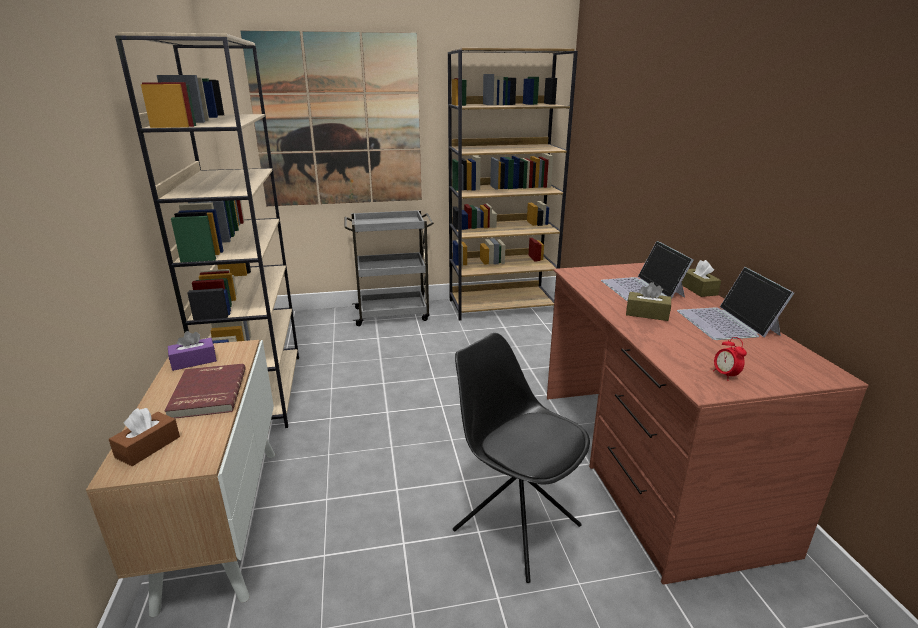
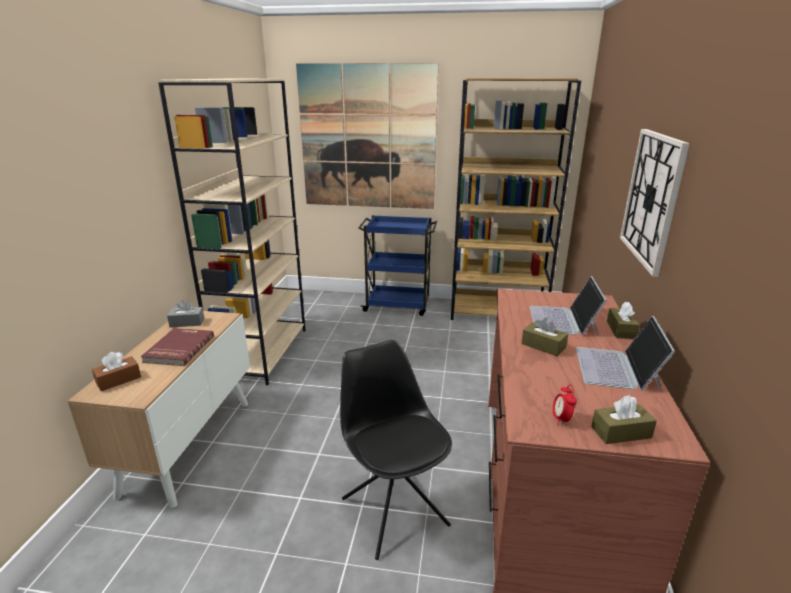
camera: 20 degrees right, 0 degrees up
(194, 361) = (187, 323): purple tissue box -> grey tissue box
(393, 314) = (398, 305): grey cart -> blue cart
(709, 156) = (652, 198): none -> wall clock
(782, 375) = (621, 432): none -> brown tissue box

